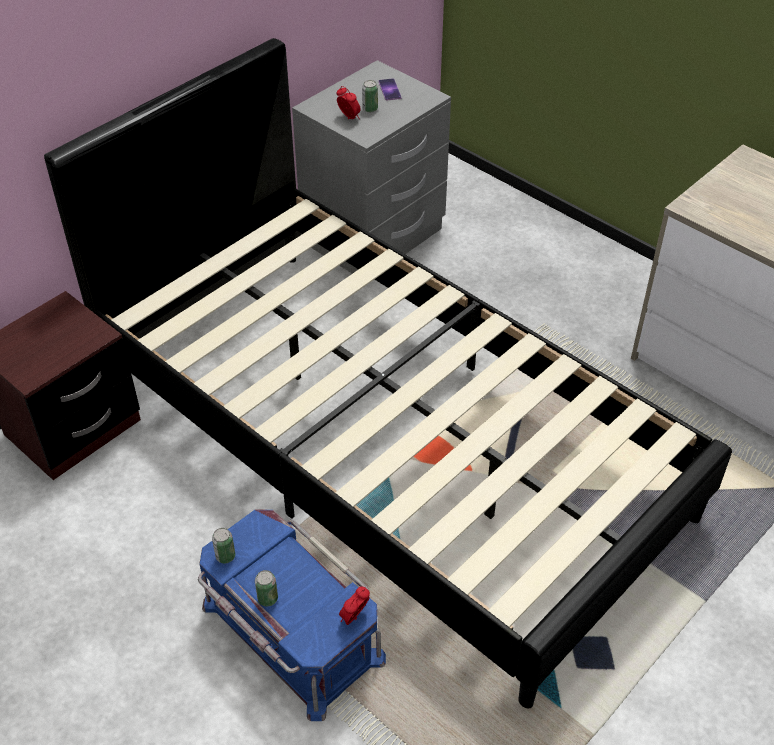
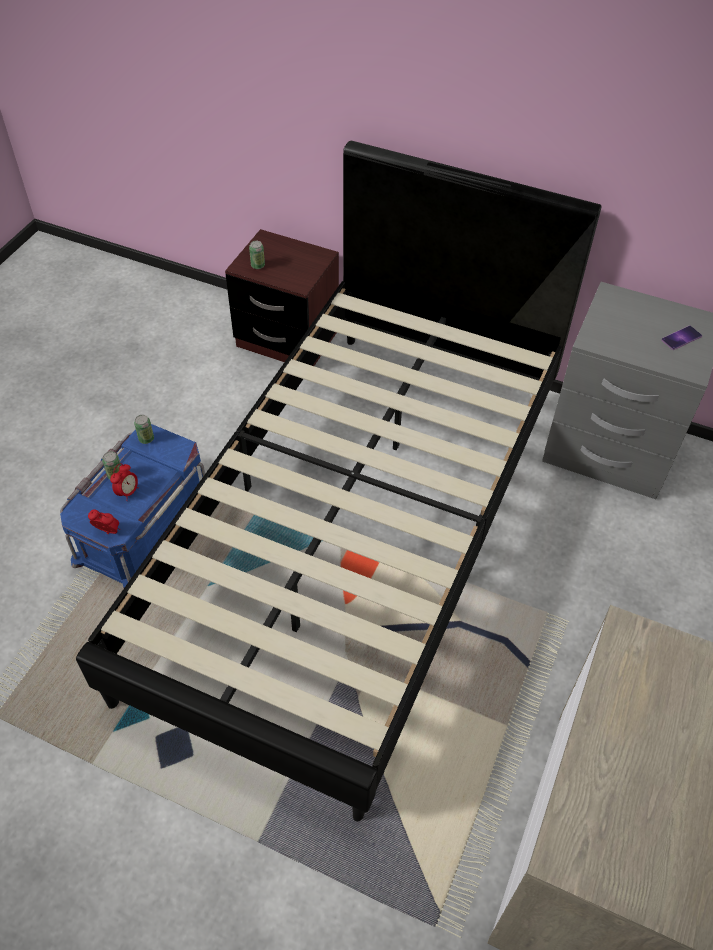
camera: 70 degrees right, 5 degrees up
(349, 118) = (611, 322): alarm clock -> alarm clock (128, 492)
(370, 109) = (637, 332): can -> can (258, 265)

